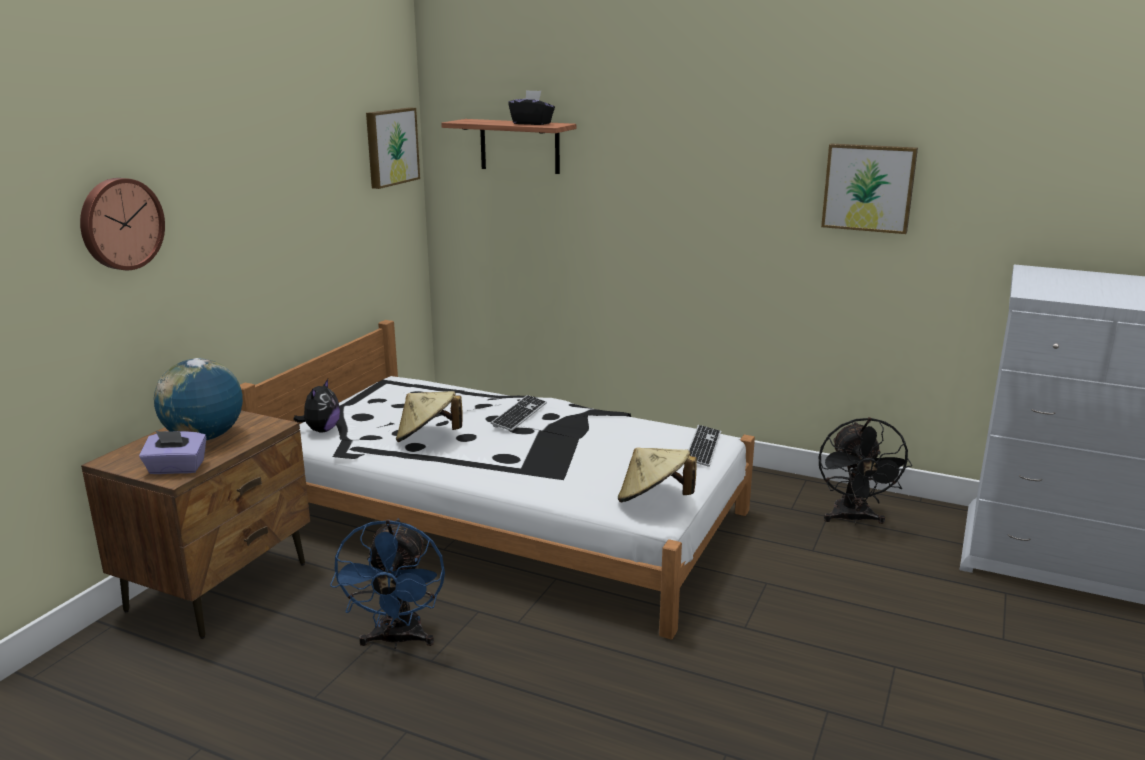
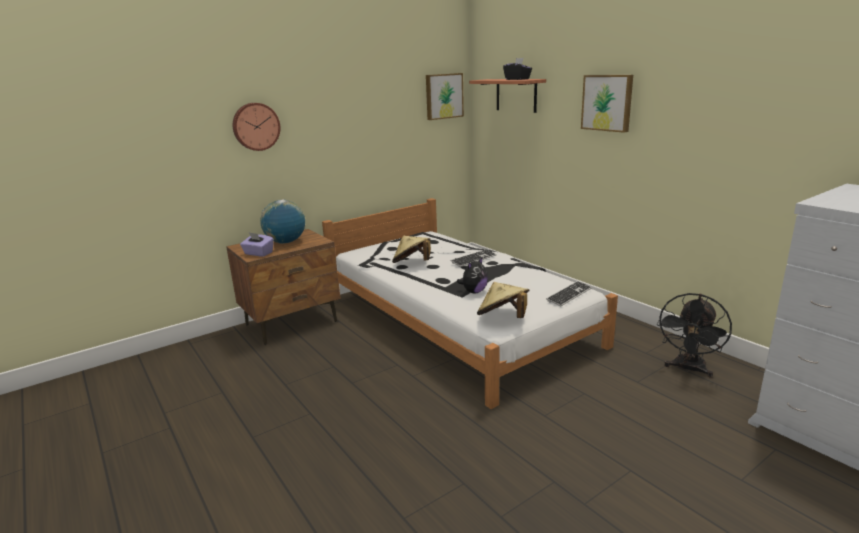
camera: 30 degrees right, 0 degrees up
(321, 430) = (366, 252): plush toy -> plush toy (474, 291)
(397, 640) = (345, 368): blue fan -> none
(869, 187) = (731, 119): picture -> picture (607, 102)

